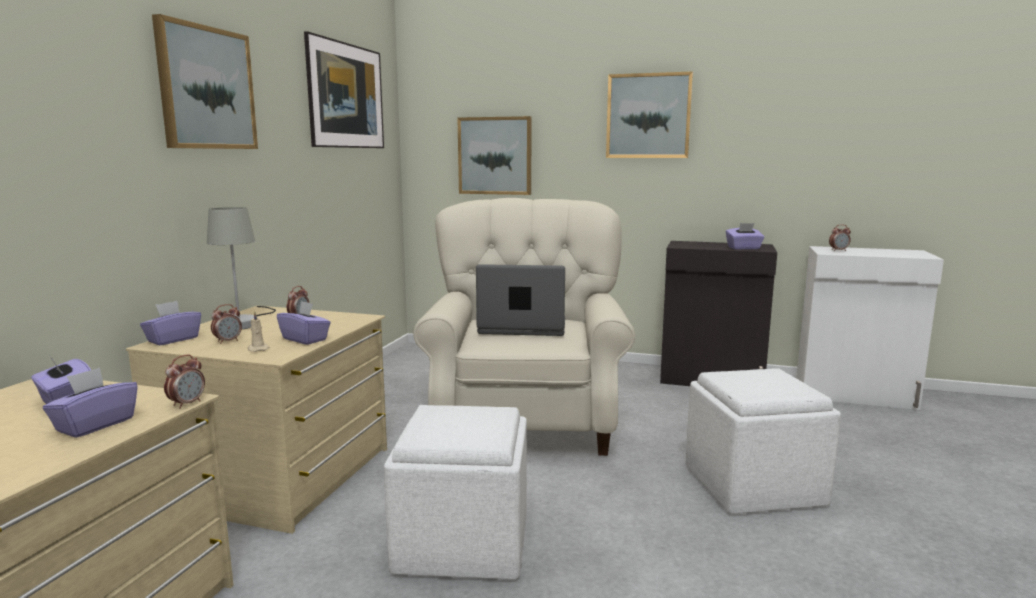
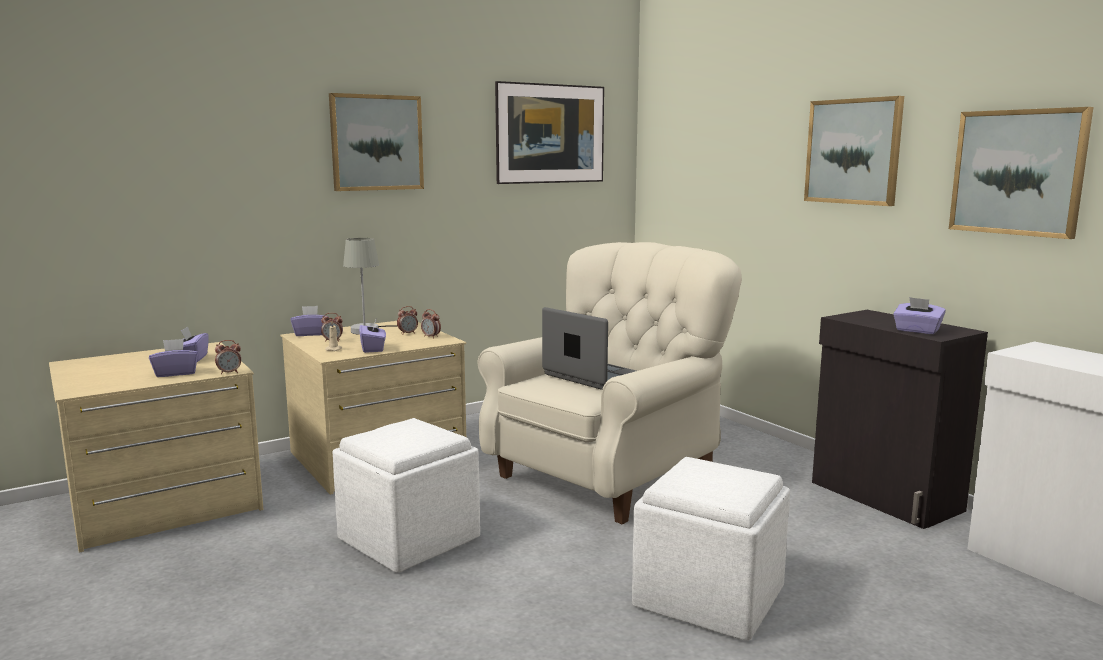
camera: 40 degrees right, 0 degrees up
(495, 156) = (708, 192): picture -> picture (1018, 172)
(838, 250) = (1046, 353): alarm clock -> alarm clock (431, 337)

